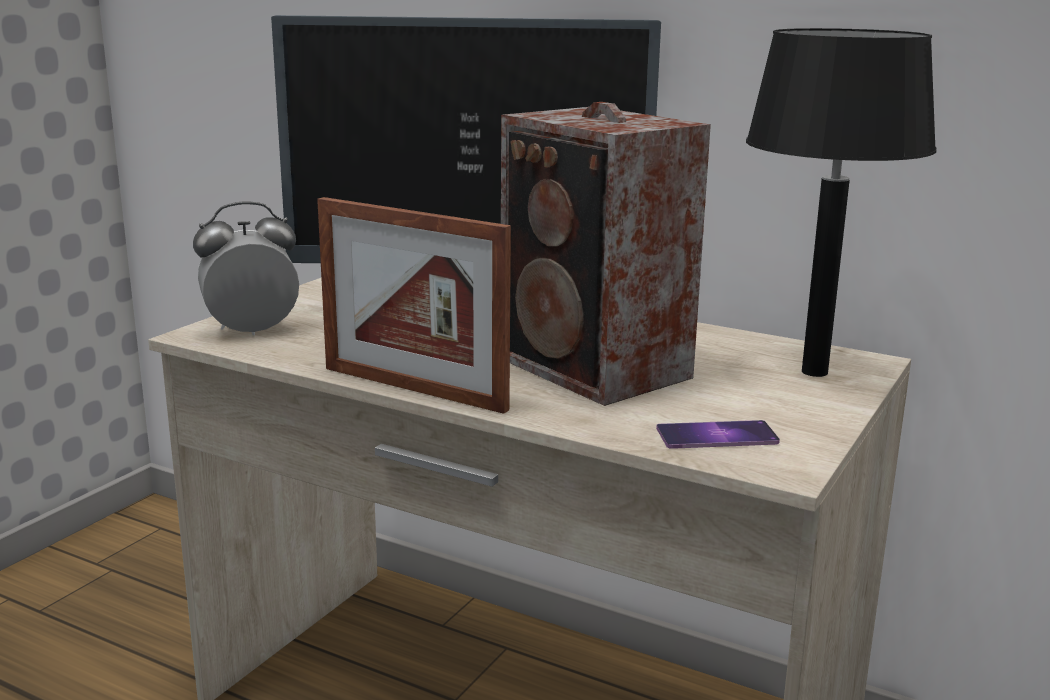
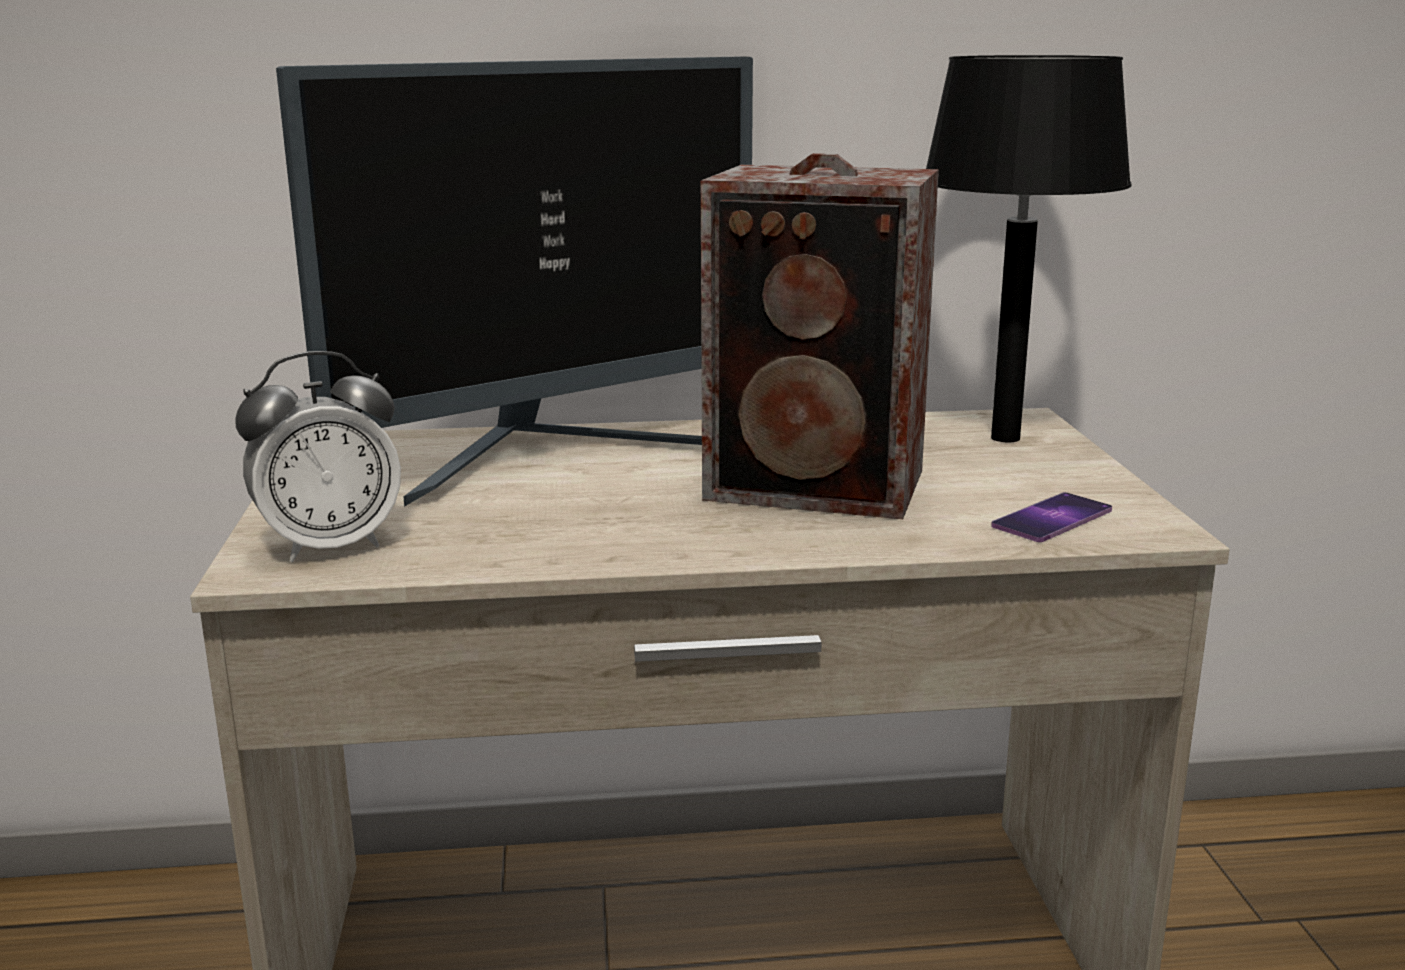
camera: 35 degrees left, 0 degrees up
(252, 331) = (330, 546): alarm clock -> alarm clock turned 150 degrees counterclockwise
(413, 388) = (679, 557): picture frame -> none

